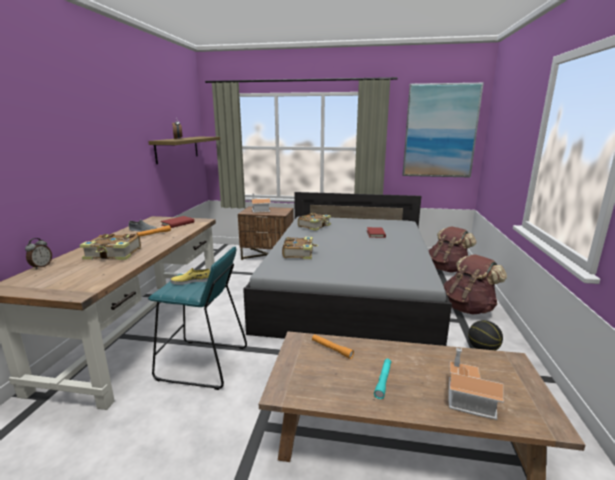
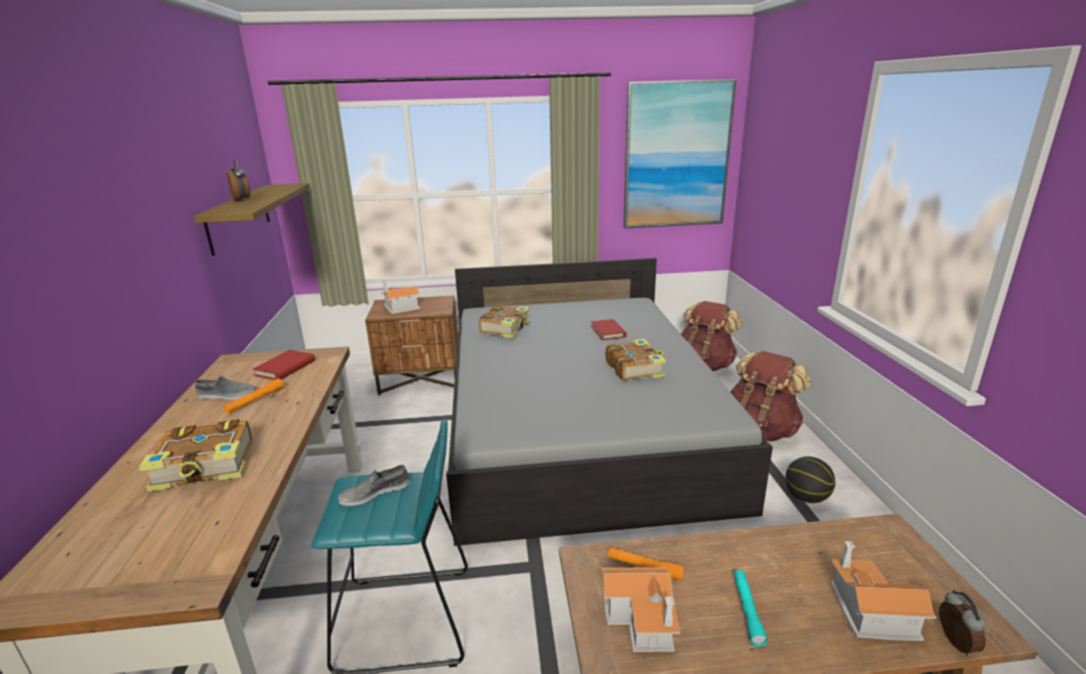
camera: 15 degrees left, 5 degrees up
(41, 266) = (66, 526): alarm clock -> alarm clock (953, 643)
(191, 281) = (374, 492): yellow shoe -> grey shoe
(299, 253) = (511, 390): book -> book (634, 368)
(315, 372) = (643, 619): none -> toy house

